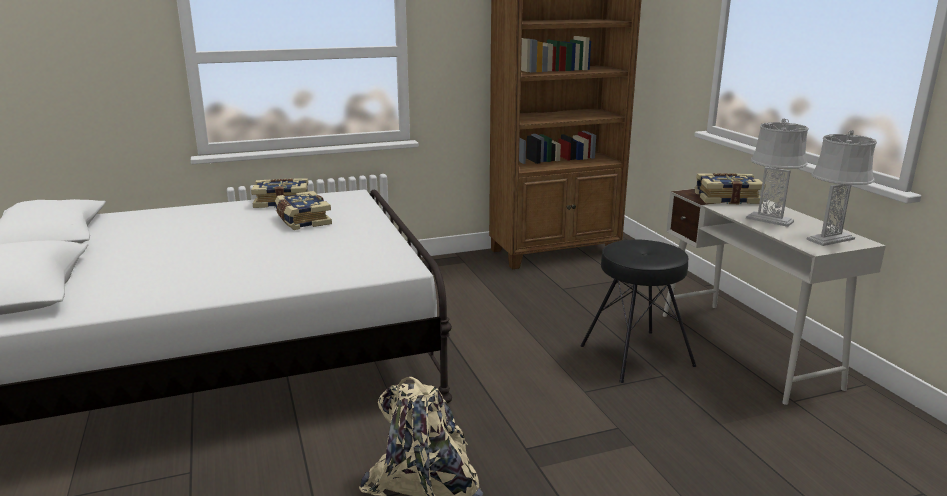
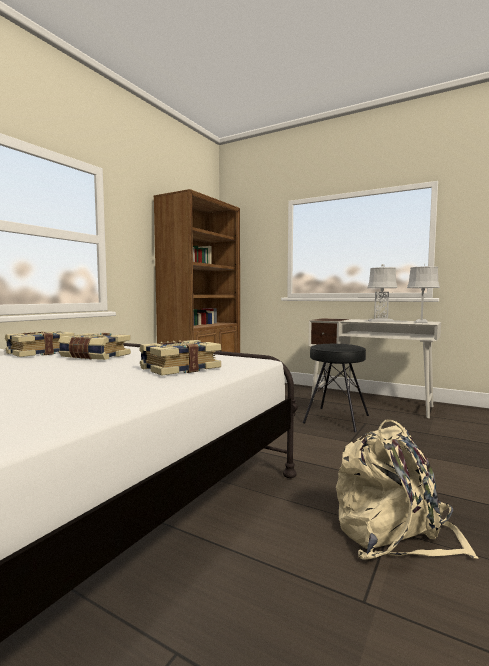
camera: 40 degrees left, 15 degrees down
(726, 198) = (339, 319): book -> book (179, 369)

